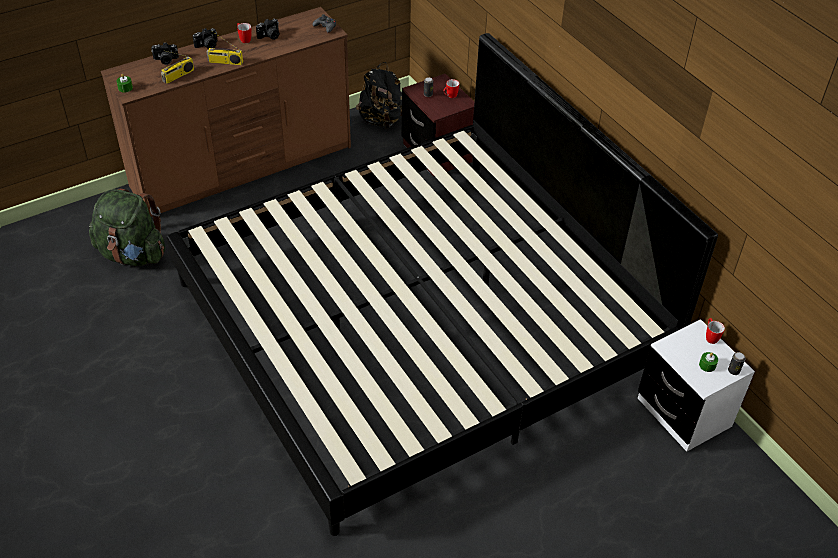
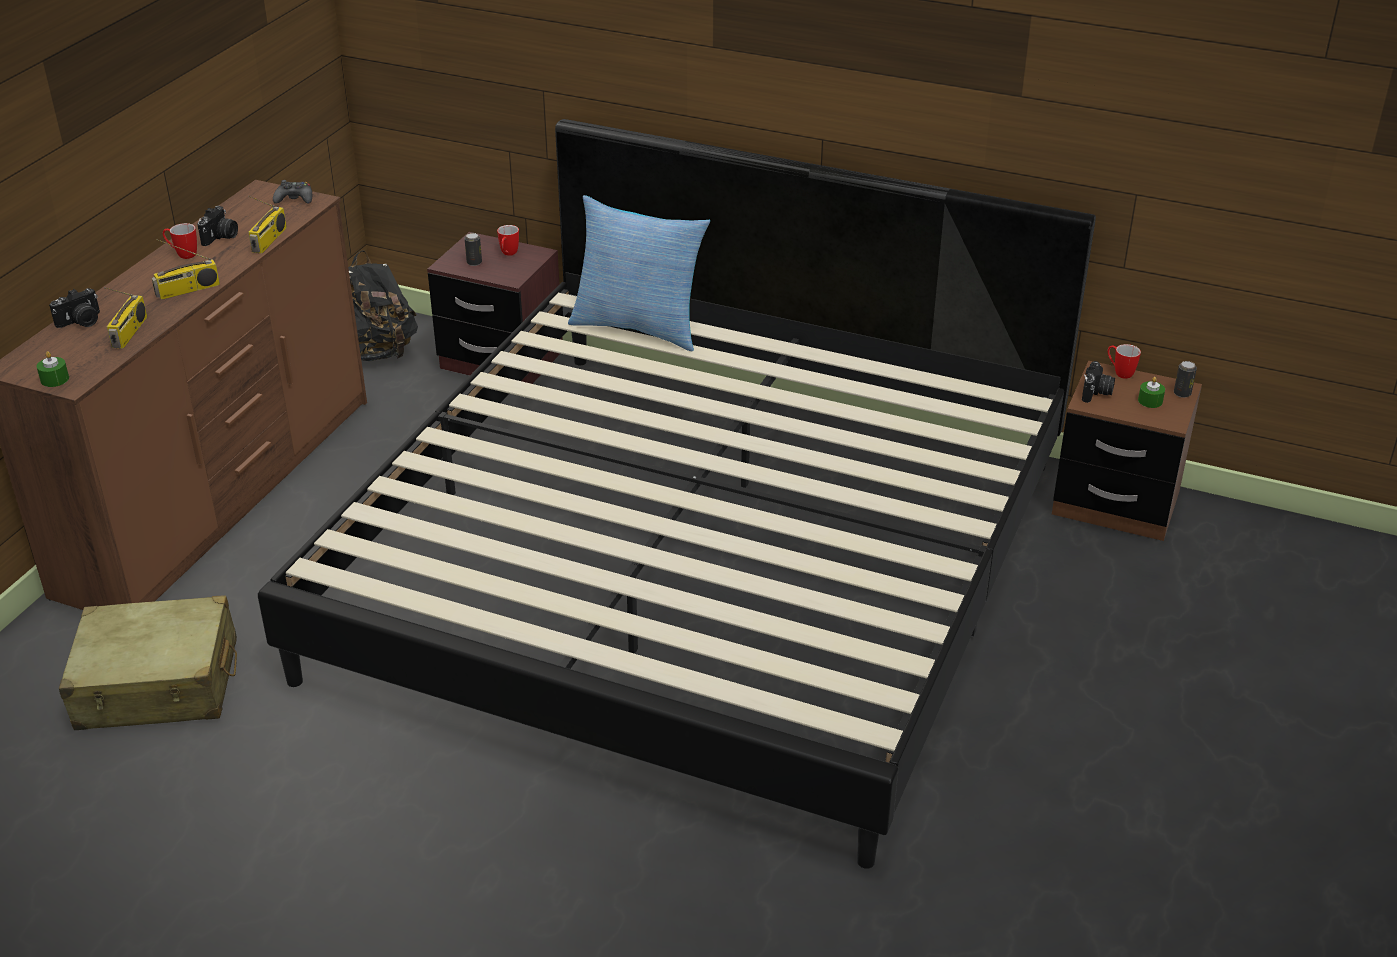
camera: 35 degrees left, 10 degrees down
(133, 254) = (158, 685): green backpack -> beige suitcase
(207, 46) = (131, 281): camera -> camera (1096, 393)
(289, 48) = (269, 240): none -> radio
(483, 171) = (639, 326): none -> pillow
(683, 412) = (1115, 504): white nightstand -> brown nightstand

